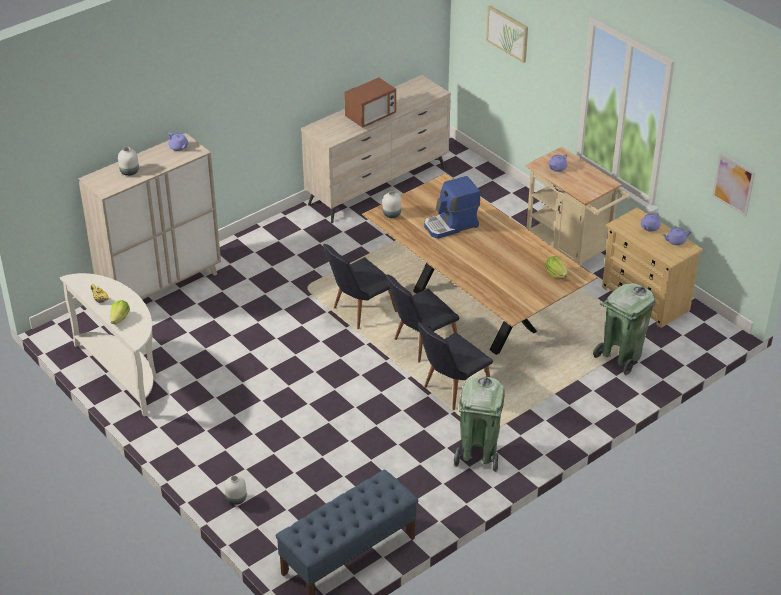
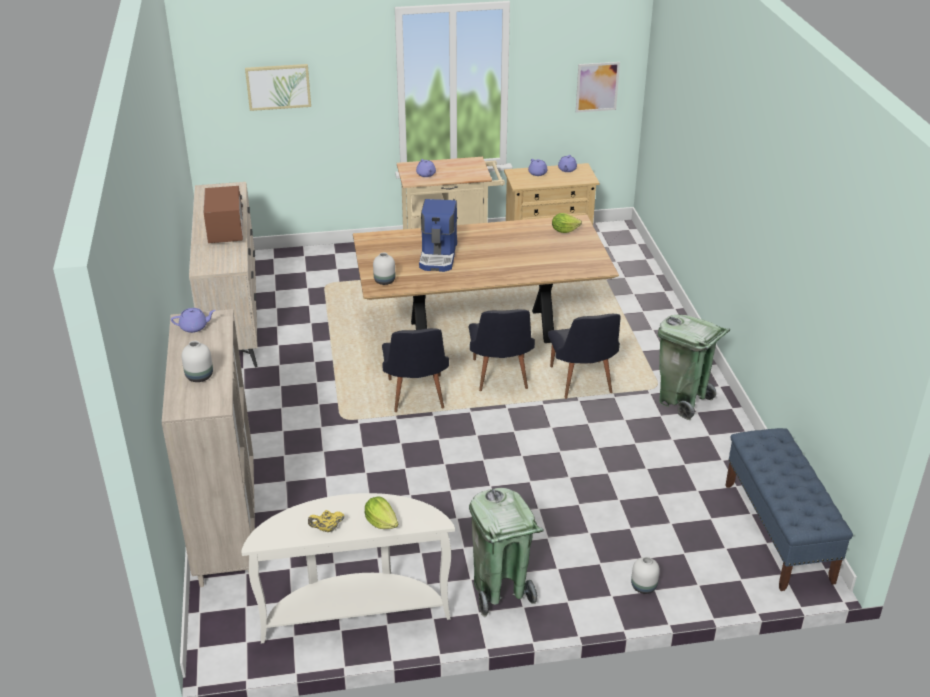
camera: 60 degrees left, 5 degrees down
(620, 357) = (611, 283): green trash can -> green trash can (500, 590)

